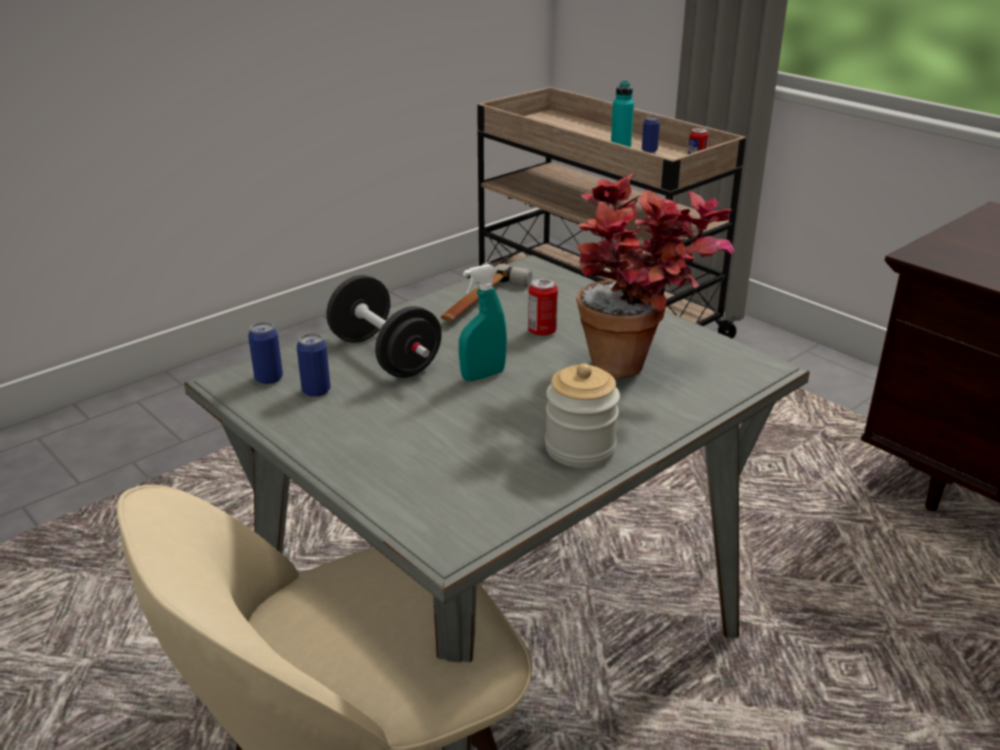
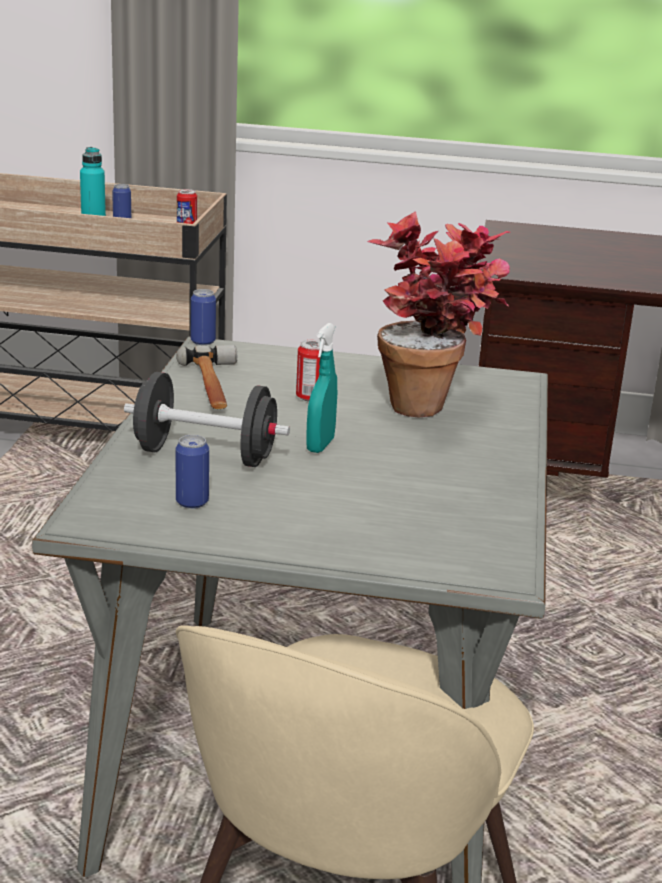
camera: 40 degrees left, 5 degrees down
(269, 378) = (125, 507): can -> can (203, 341)
(580, 449) = (485, 474): jar -> none

